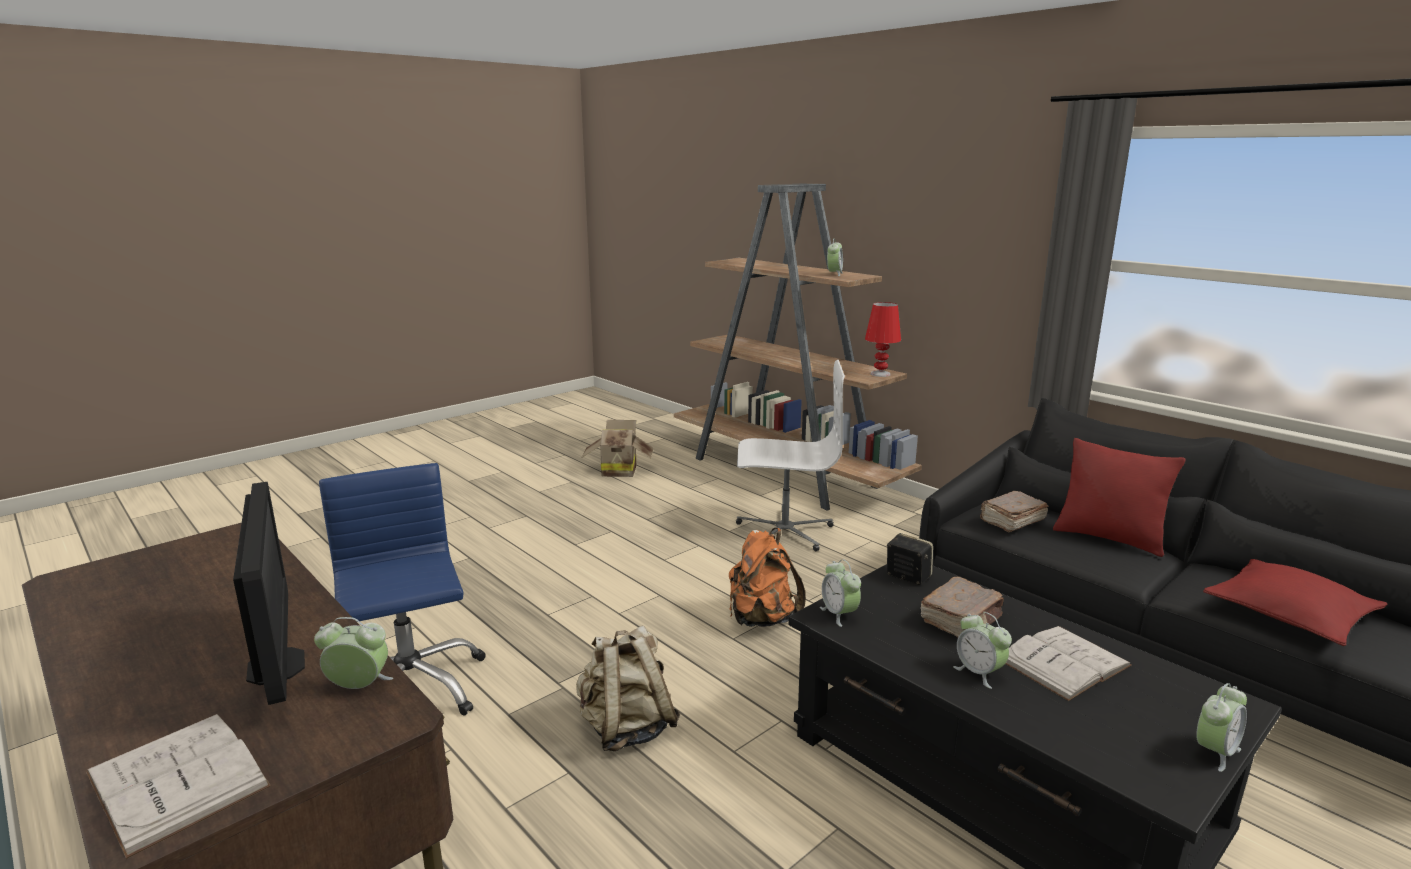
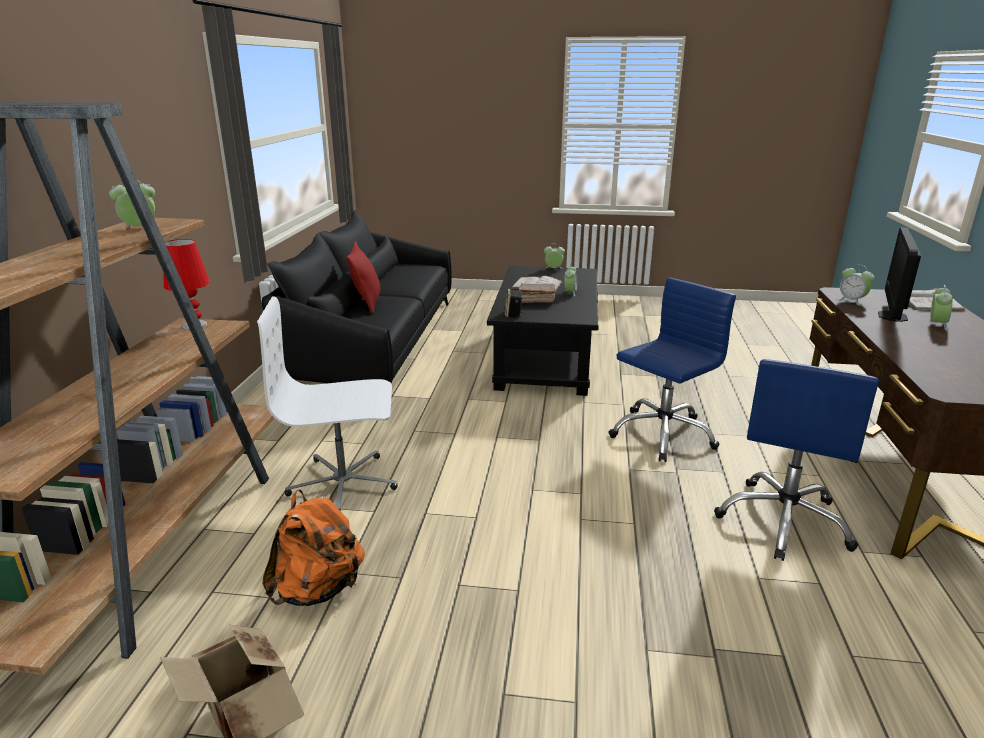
camera: 130 degrees left, 5 degrees up
(626, 728) = (662, 434): beige backpack -> blue office chair
(761, 619) = (502, 439): orange backpack -> orange backpack (318, 590)
(784, 531) = (343, 483): white office chair -> white office chair turned 60 degrees counterclockwise
(839, 614) = (576, 317): alarm clock -> alarm clock (936, 324)
(1011, 521) = (372, 322): brown book -> none
(1289, 614) = (411, 276): red pillow -> none

